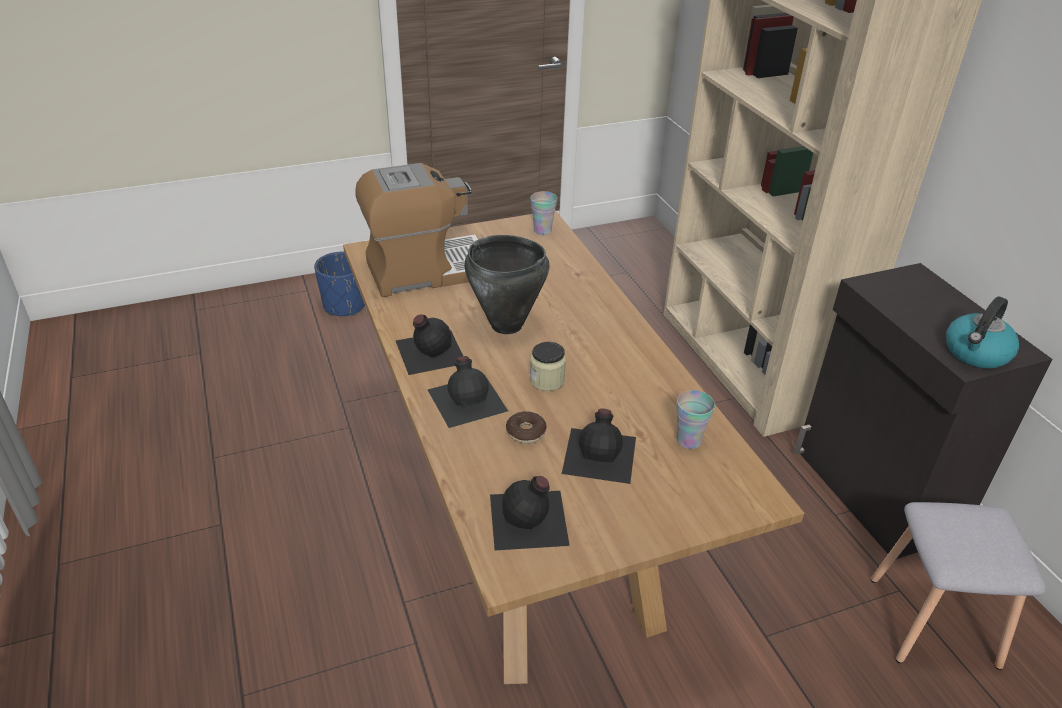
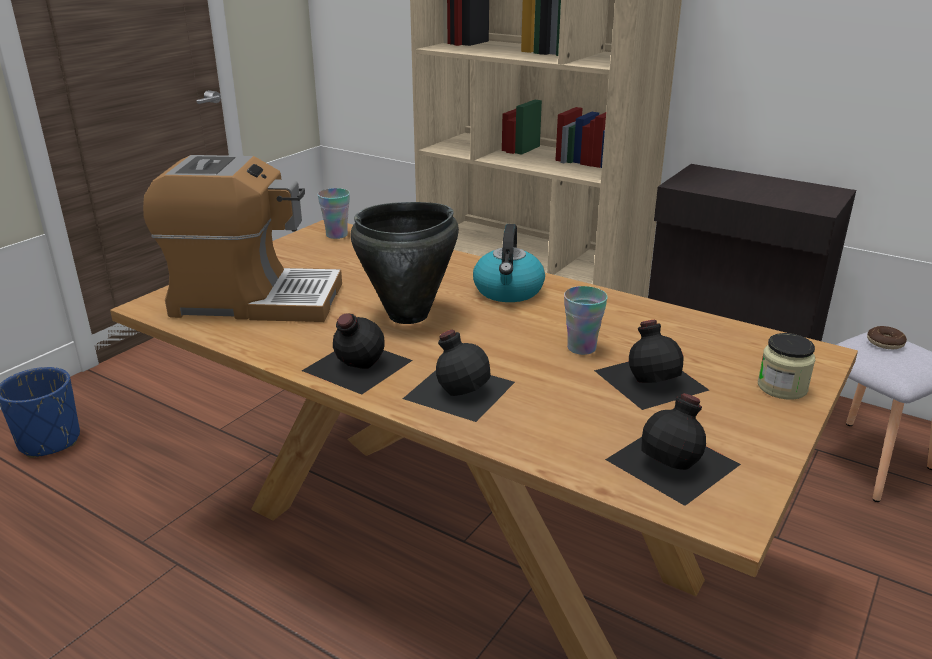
camera: 35 degrees left, 10 degrees down
(427, 270) = (254, 300): coffee machine -> coffee machine turned 60 degrees clockwise
(526, 432) = (558, 392): donut -> donut (885, 343)
(547, 380) = (514, 343): jar -> jar (782, 387)
(688, 440) = (702, 338): cup -> cup (581, 348)
(976, 353) = (813, 200): kettle -> kettle (508, 291)

